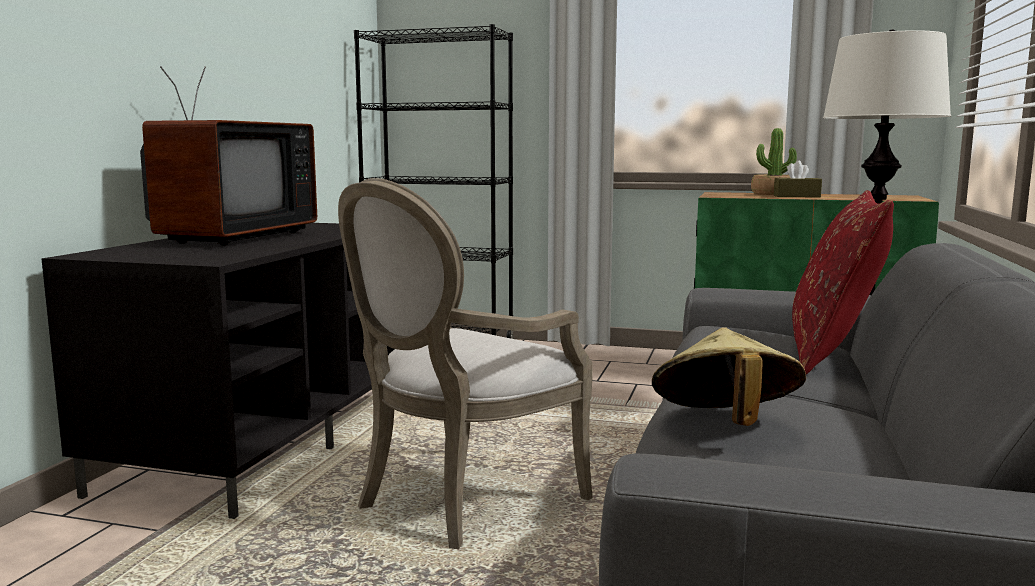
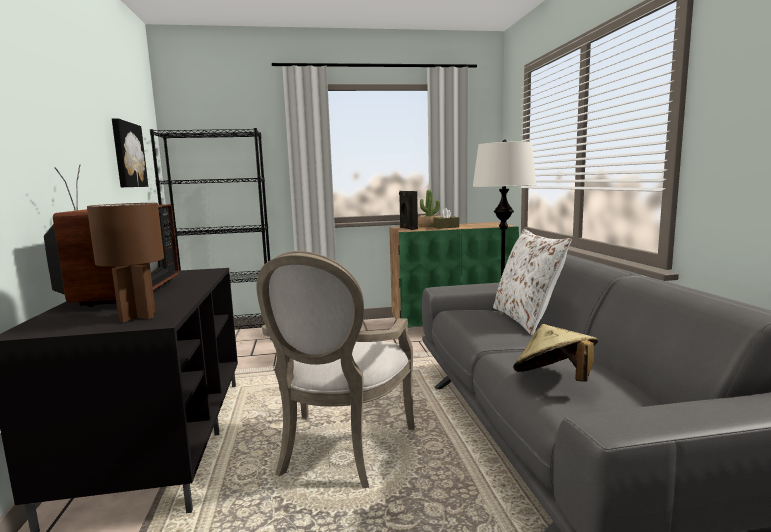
camera: 25 degrees left, 0 degrees up
(206, 255) = (138, 316): none -> brown table lamp
(310, 64) = (127, 155): none -> picture
(726, 194) = (408, 228): none -> black speaker
(832, 354) = (526, 319): red pillow -> white pillow

